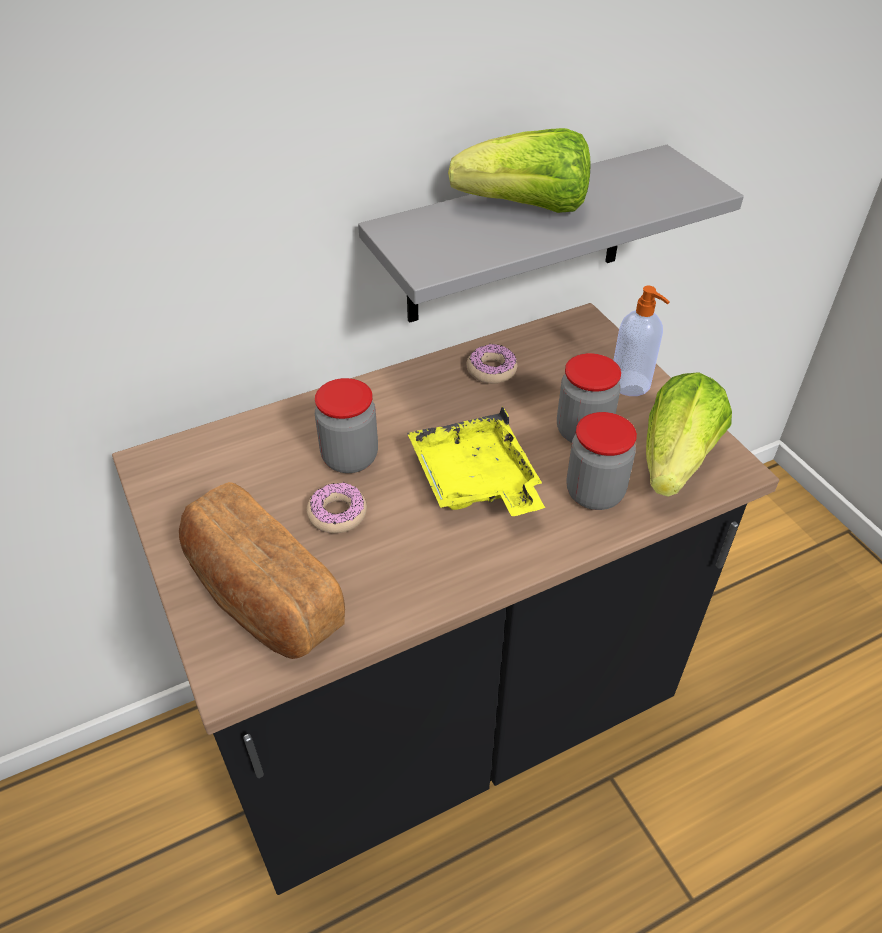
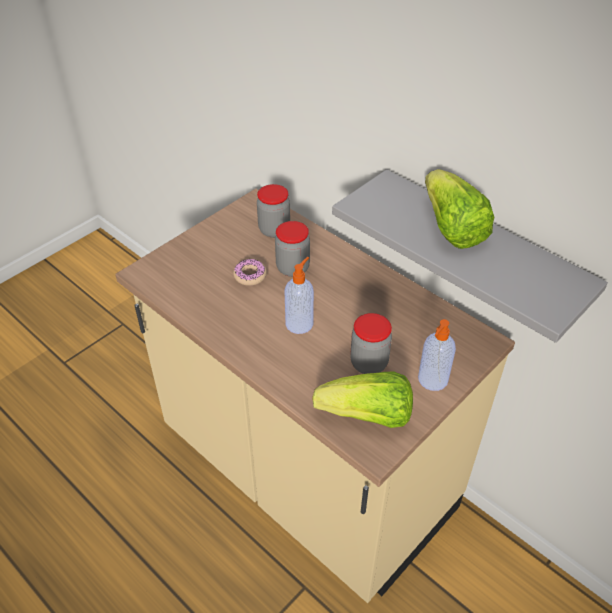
camera: 70 degrees right, 0 degrees up
(261, 595) = (188, 266): bread -> none
(441, 718) = (306, 473): black counter -> beige counter
(475, 481) = (300, 323): yellow tray -> soap dispenser
(491, 370) = (403, 306): donut -> none
(594, 493) = (315, 379): jar -> jar (274, 230)

